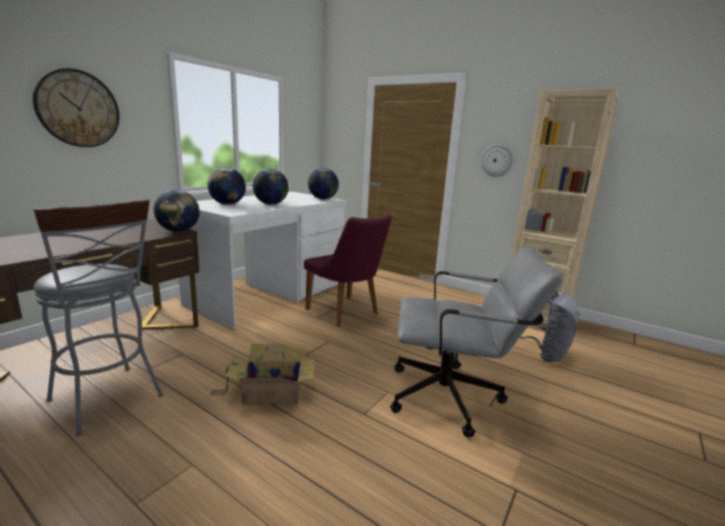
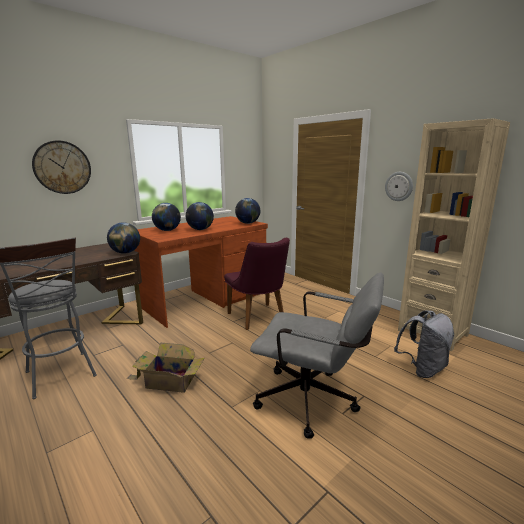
camera: 15 degrees right, 0 degrees up
(269, 294) = (206, 299): white desk -> brown desk

